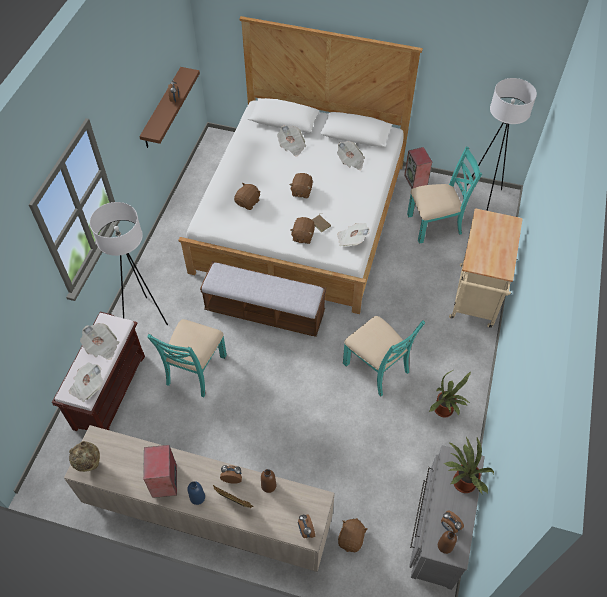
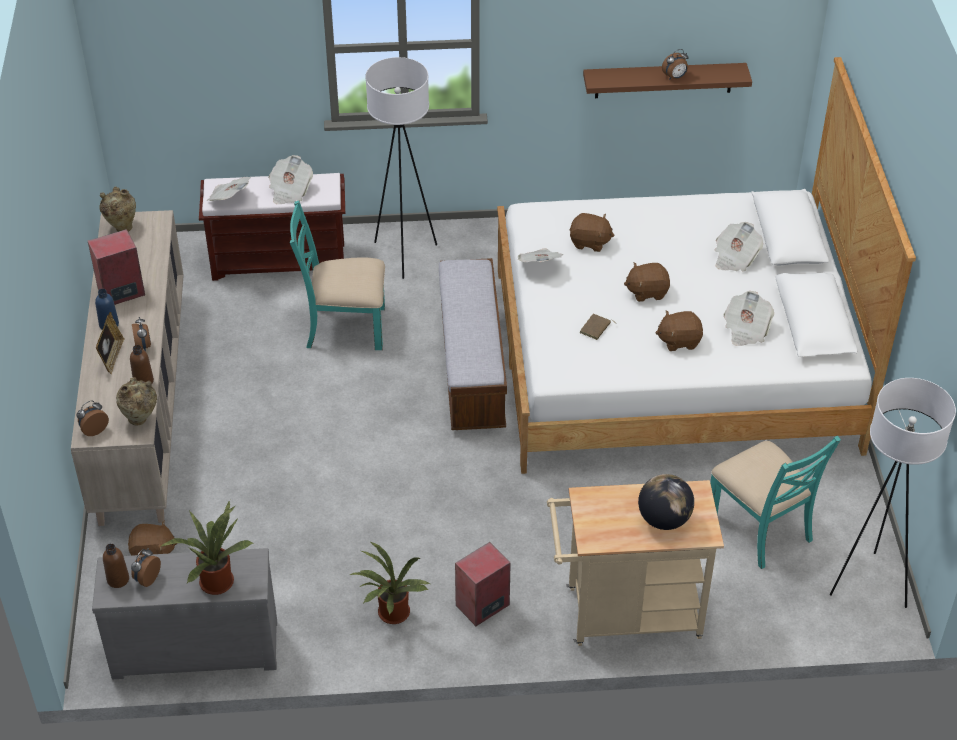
camera: 70 degrees right, 10 degrees down
(302, 236) = (560, 316): brown plush toy -> brown plush toy (679, 340)
(307, 496) = (140, 420): none -> beige vase
(351, 240) = (583, 369): newspaper -> newspaper (539, 265)
(377, 367) = (433, 517): turquoise chair -> none
(416, 180) = (846, 481): speaker -> speaker (482, 606)
(498, 236) = (664, 519): none -> globe

